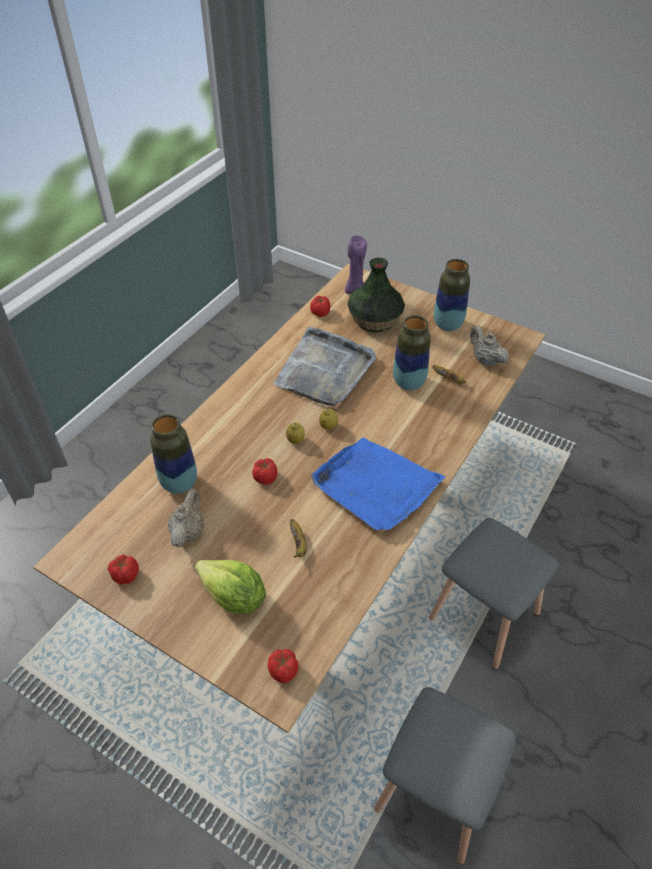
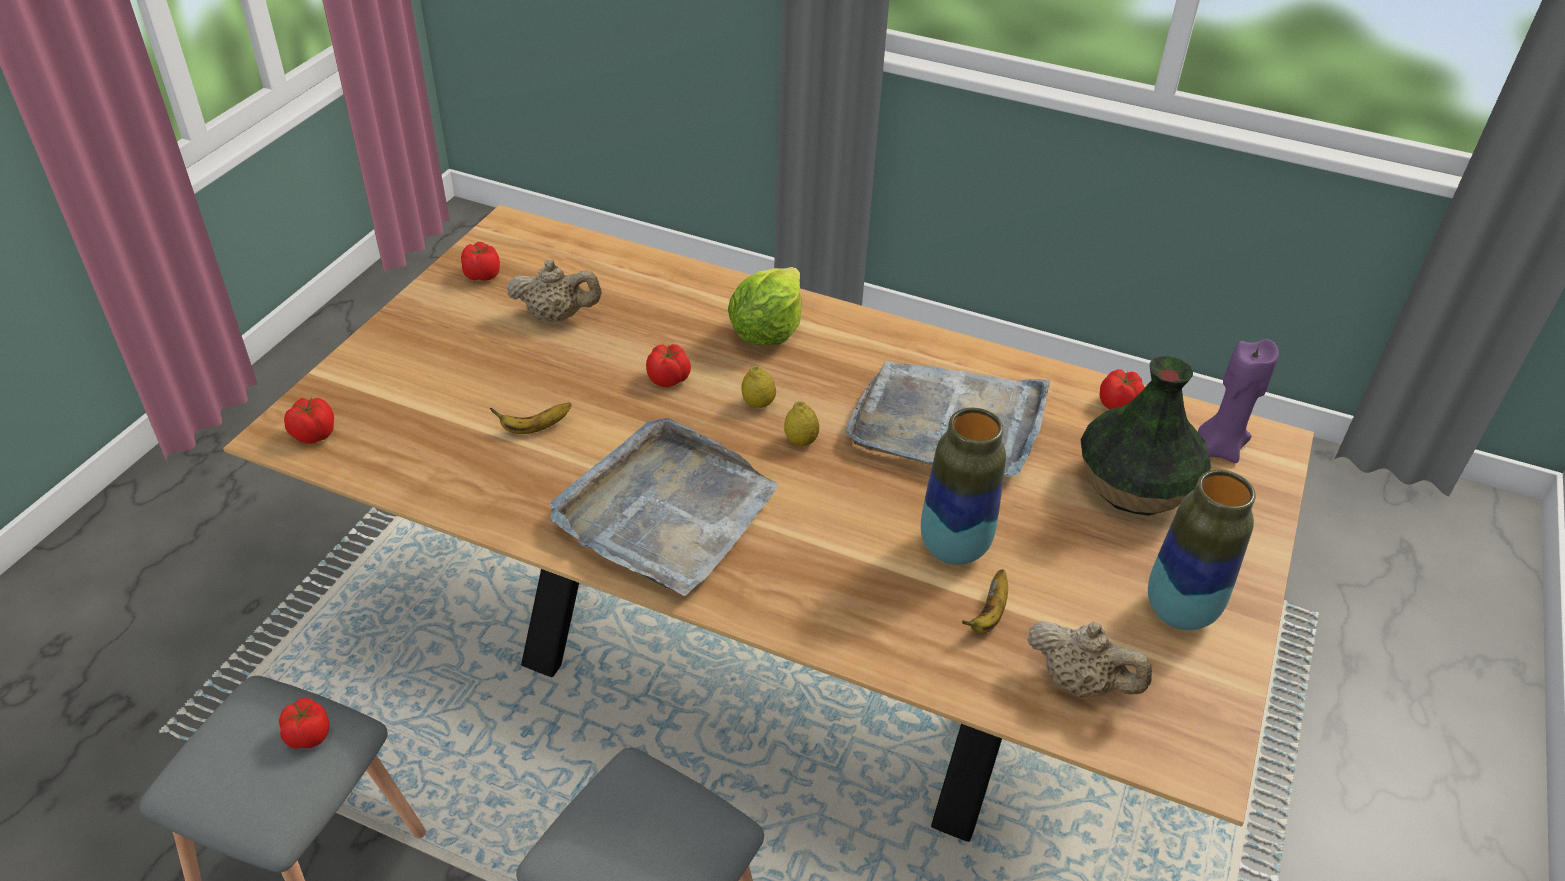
camera: 80 degrees right, 5 degrees down
(179, 483) = (646, 295): vase -> none
(234, 598) = (439, 374): lettuce -> lettuce (767, 331)
(375, 486) = (666, 511): blue tray -> grey tray
(439, 722) = (308, 734): none -> tomato
(485, 360) = (1080, 682): beige teapot -> beige teapot turned 75 degrees clockwise

